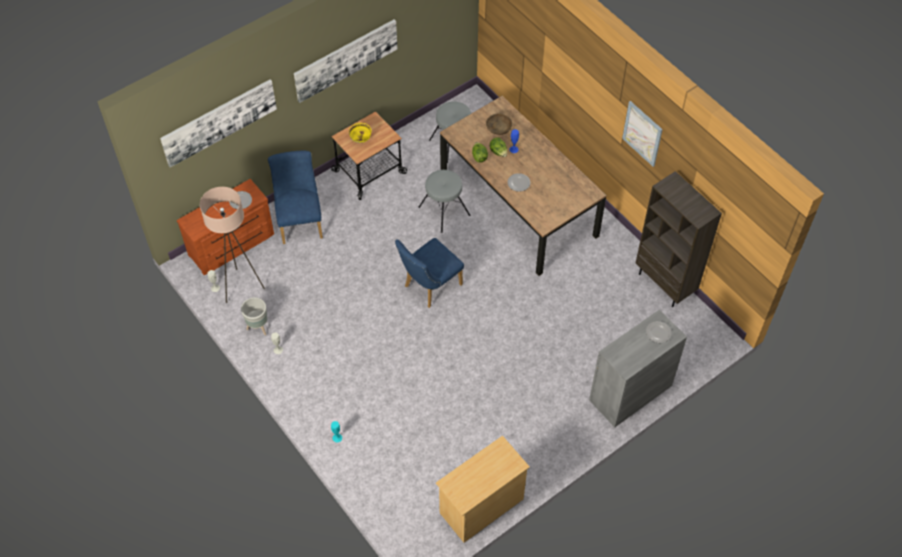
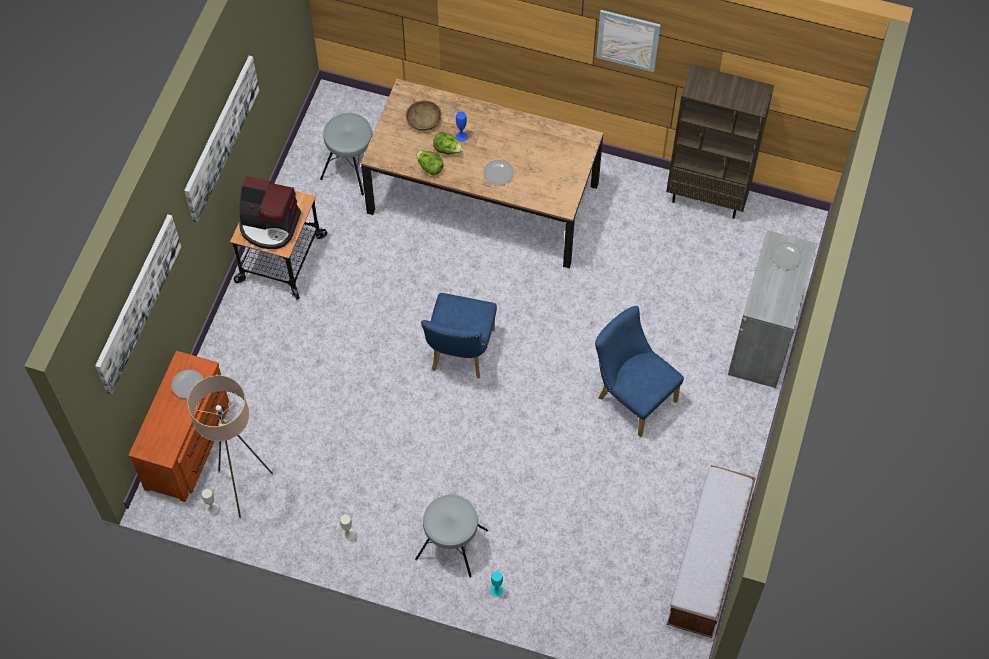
camera: 35 degrees left, 5 degrees up
(258, 328) = (303, 523): grey planter -> none
(300, 221) = (247, 366): blue chair -> blue chair (632, 396)
(361, 140) = (269, 225): yellow bowl -> coffee machine
(444, 211) = (406, 255): grey stool -> grey stool (451, 545)
(481, 506) = (707, 562): beige dresser -> bench

